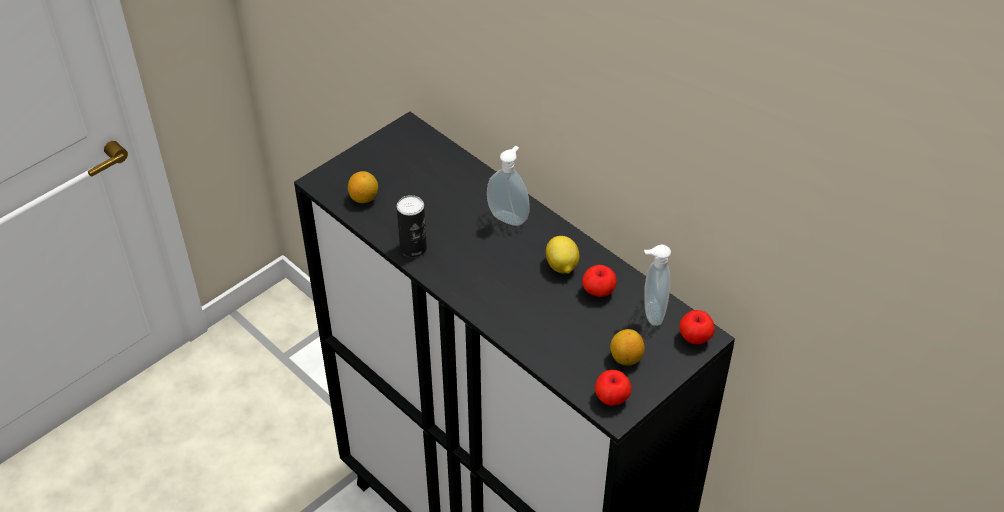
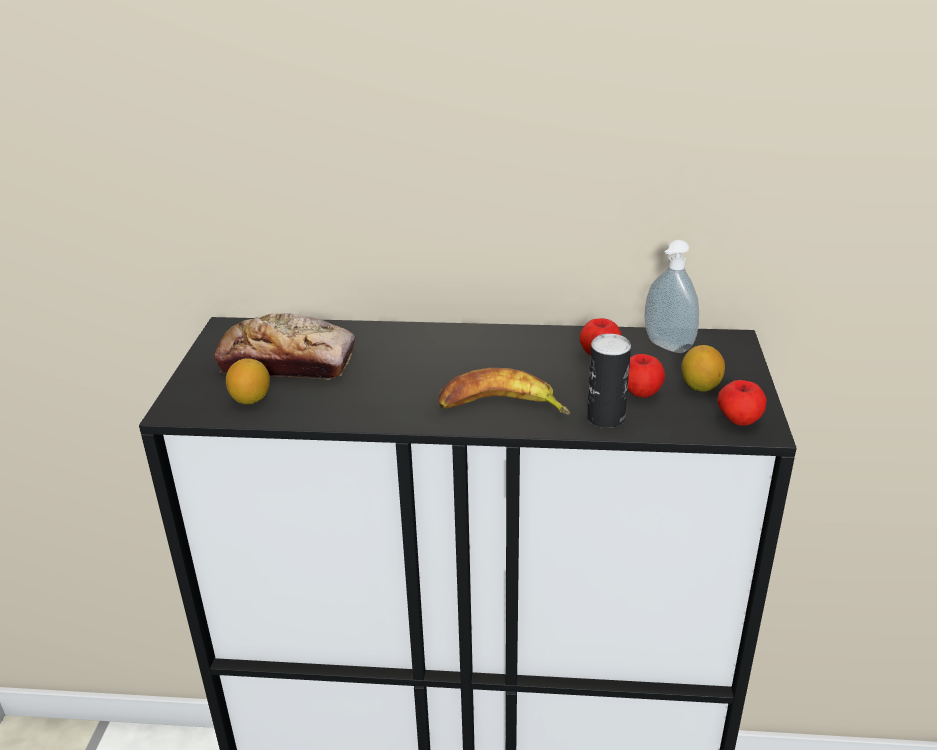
camera: 40 degrees left, 15 degrees down
(412, 180) = (288, 362): none -> bread
(413, 248) = (367, 411): can -> can (605, 418)
(488, 293) = (501, 407): none -> banana
(509, 217) = (432, 344): soap dispenser -> none
(561, 266) = (538, 354): lemon -> none
(695, 337) = (727, 344): apple -> apple (640, 393)

